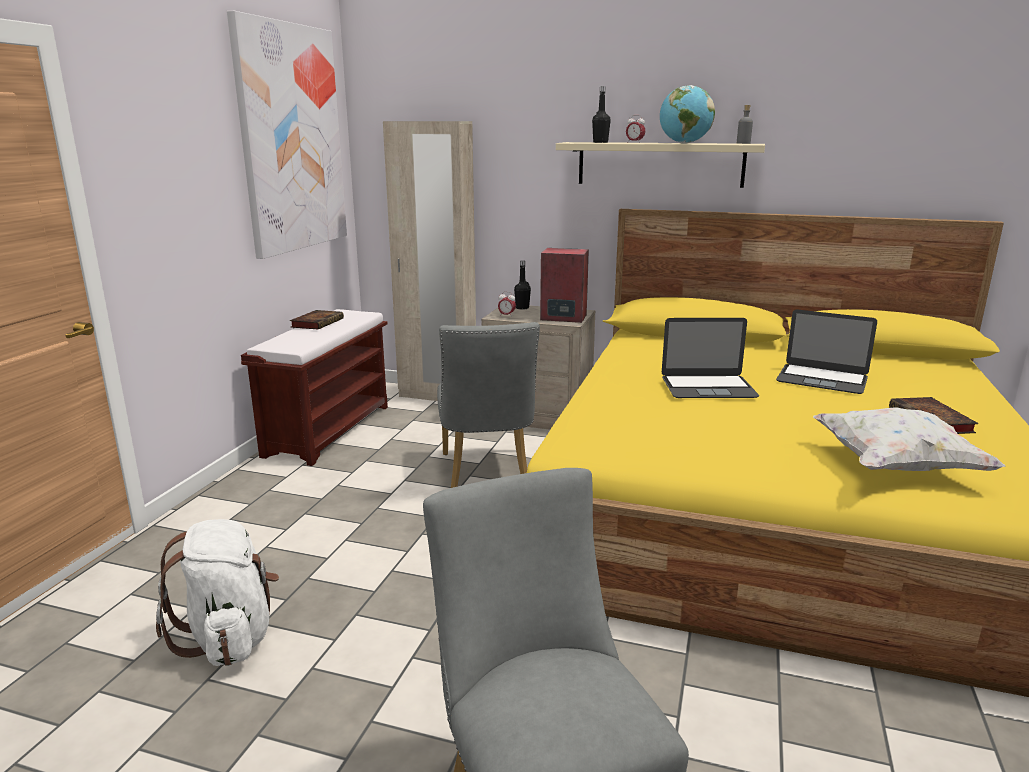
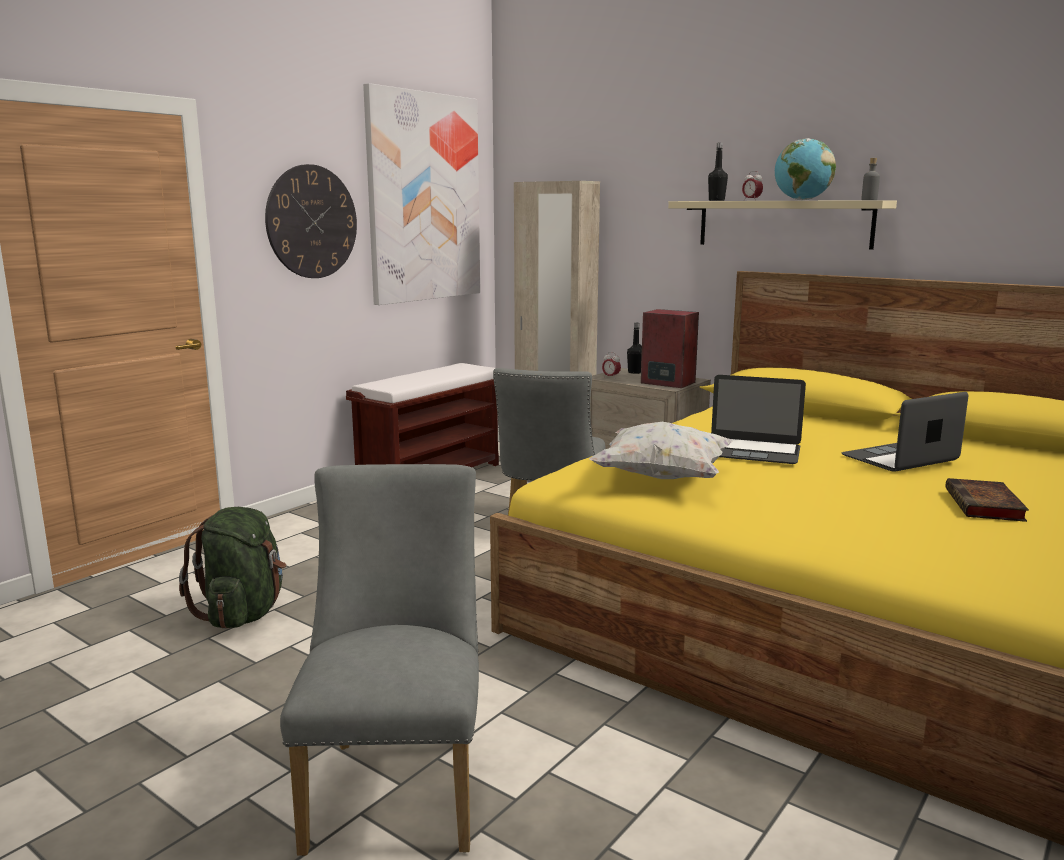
camera: 20 degrees right, 5 degrees down
(190, 172) = (312, 222): none -> wall clock
(230, 637) = (243, 613): white backpack -> green backpack
(317, 323) = (431, 371): book -> none
(822, 379) = (900, 458): laptop -> laptop turned 105 degrees clockwise
(895, 466) = (881, 536): white pillow -> white pillow (661, 477)

